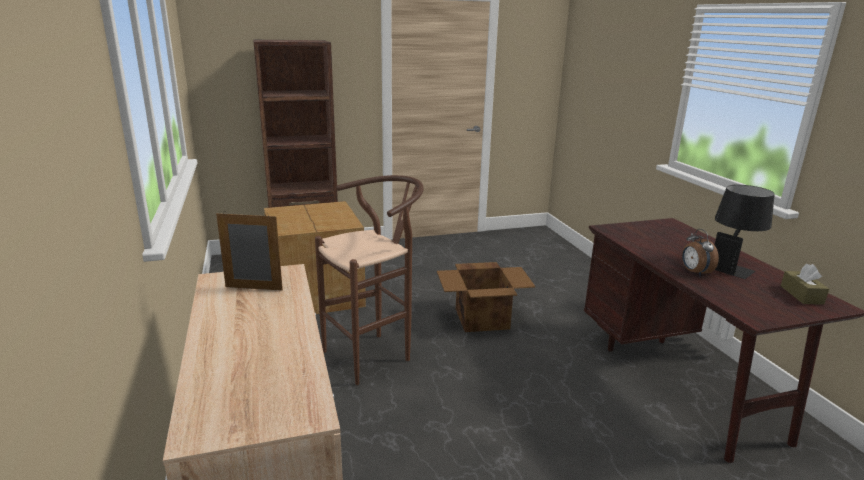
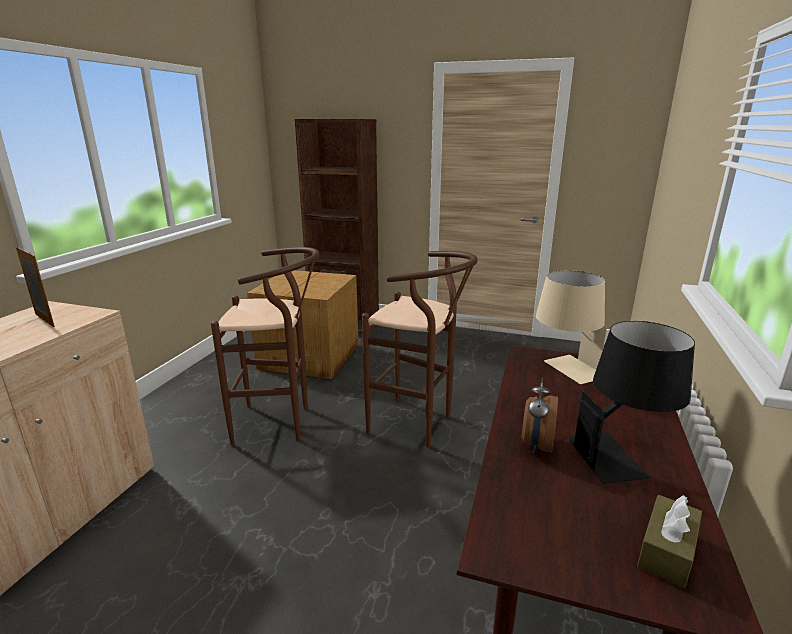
camera: 35 degrees right, 0 degrees up
(483, 319) = (418, 425): cardboard box -> brown stool
(642, 233) = (565, 371): none -> beige table lamp

